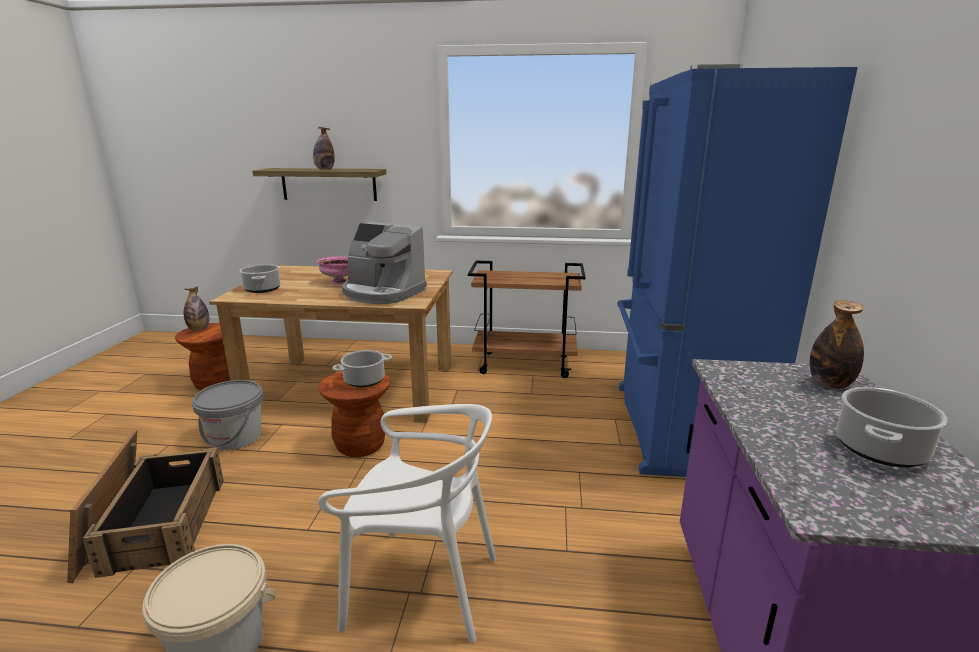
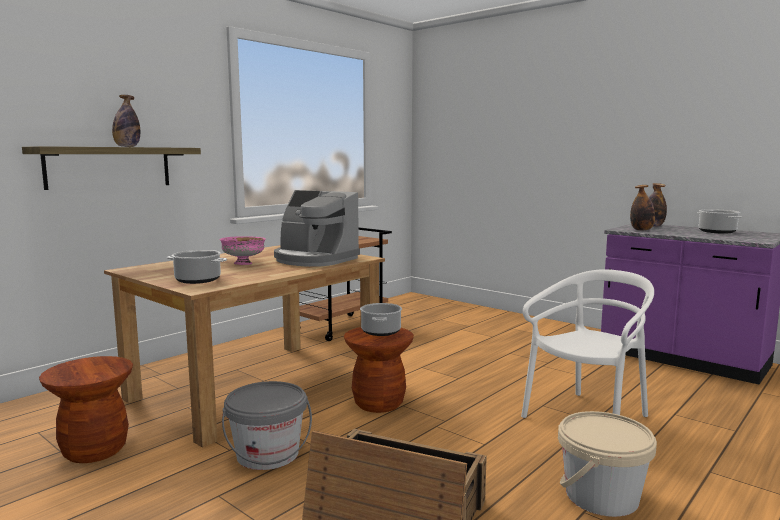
camera: 55 degrees left, 10 degrees down
(199, 329) = (66, 372): bottle -> bottle (641, 230)
(382, 293) = (314, 259): coffee machine -> coffee machine turned 60 degrees clockwise
(677, 428) = (493, 321): blue fridge -> none

